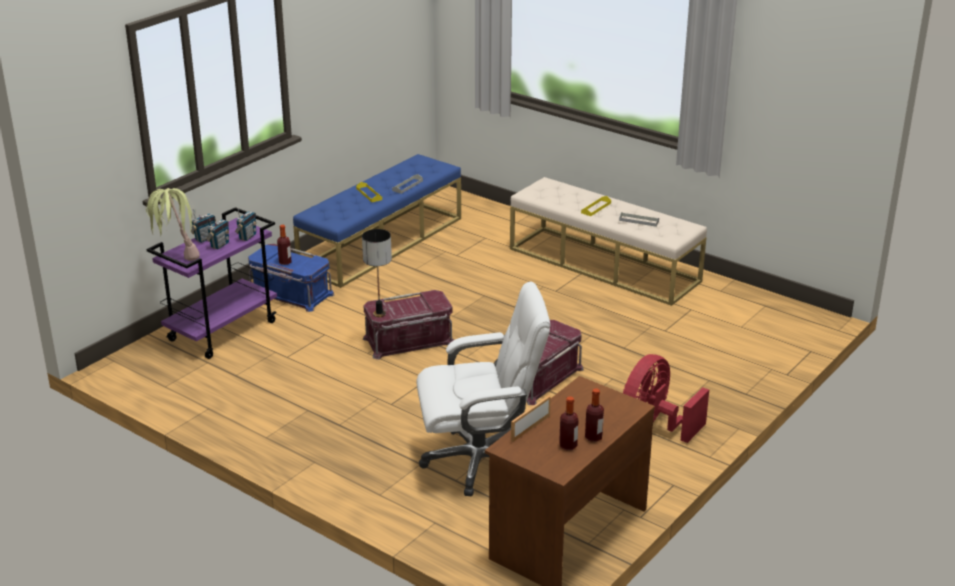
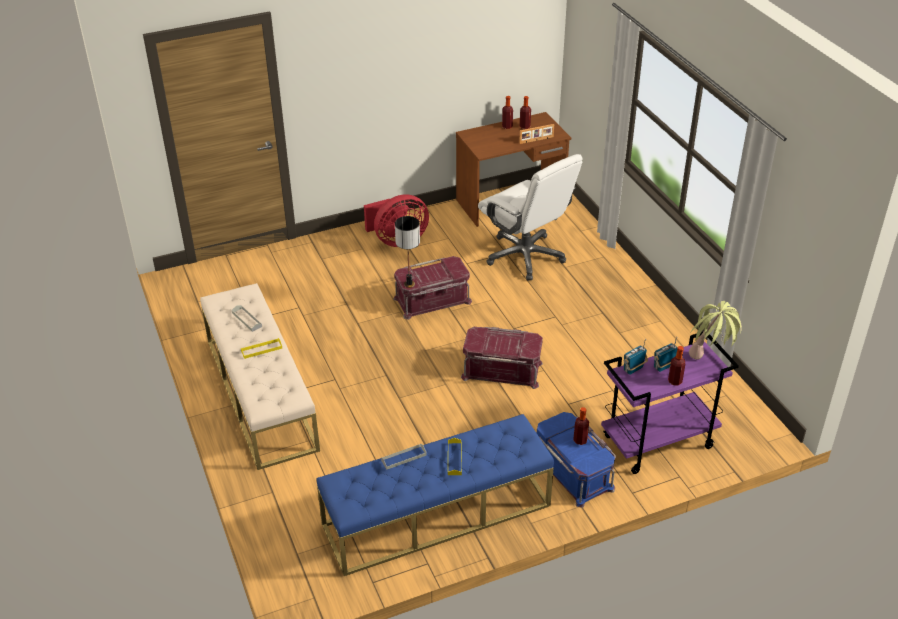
camera: 150 degrees left, 10 degrees up
(205, 238) = (675, 381): radio -> bottle
(379, 314) = (532, 340): table lamp -> table lamp (409, 284)
(480, 461) = (526, 256): white office chair -> white office chair turned 150 degrees counterclockwise

